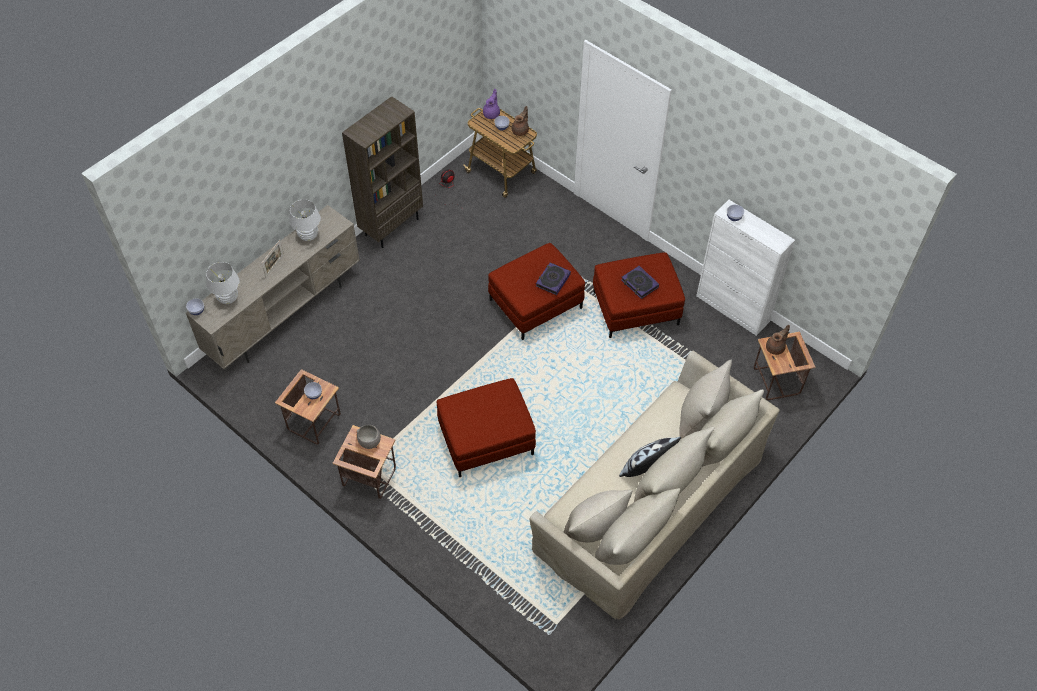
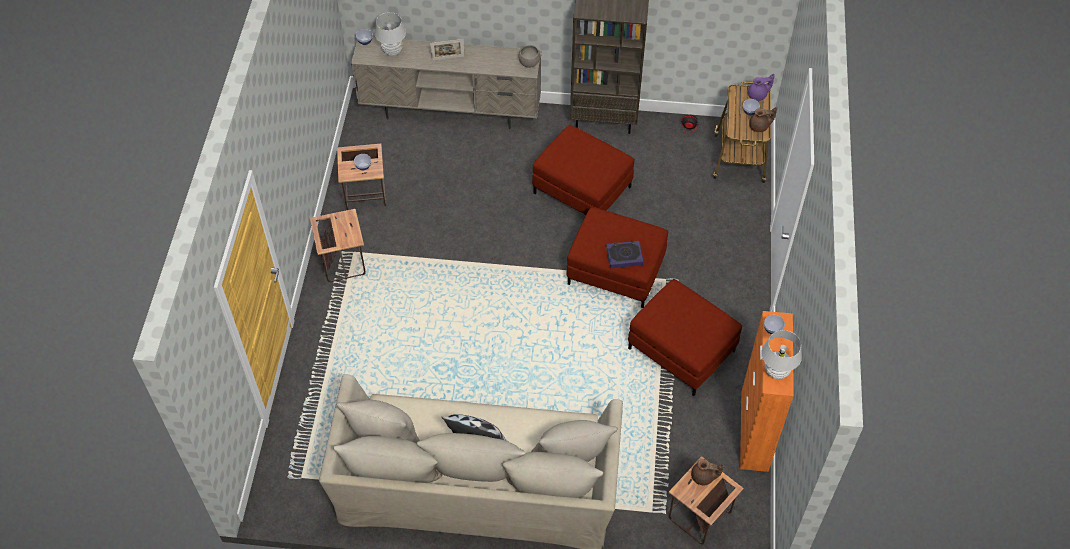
camera: 55 degrees right, 0 degrees up
(308, 236) = (497, 59): white table lamp -> white table lamp (776, 371)
(369, 441) = (347, 228): grey bowl -> grey bowl (529, 62)
(486, 438) = (444, 319): red ottoman -> red ottoman (583, 190)
(639, 284) = (681, 324): book -> none
(733, 309) = (754, 431): white cabinet -> orange cabinet

